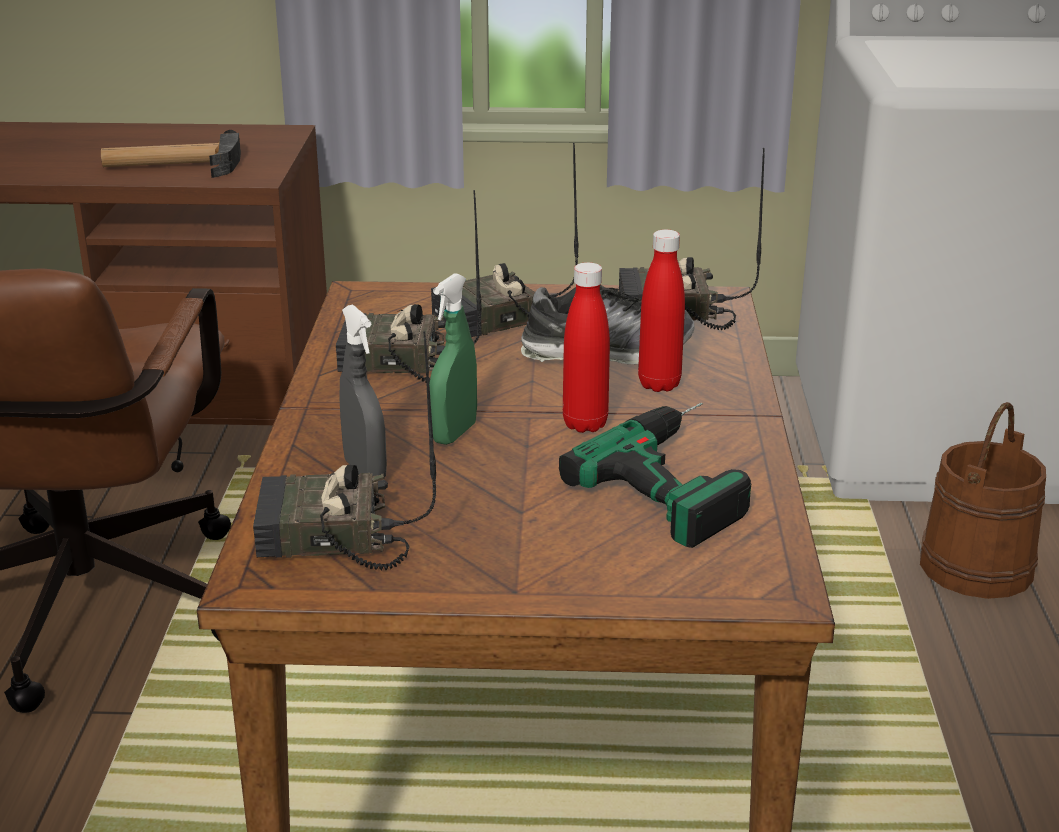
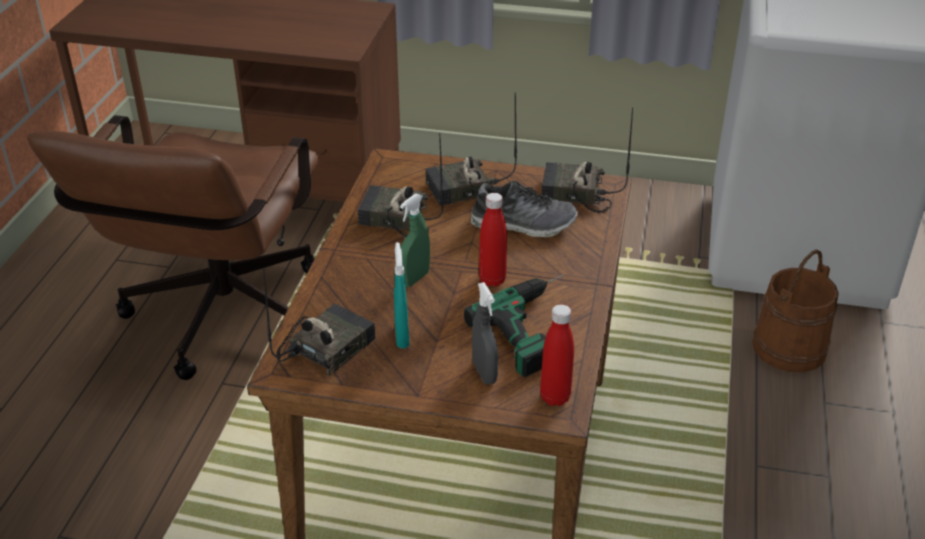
camera: 10 degrees right, 10 degrees up
(172, 165) = (296, 35): hammer -> none
(328, 539) = (325, 347): radio -> radio turned 120 degrees clockwise
(365, 471) = (357, 301): grey spray bottle -> grey spray bottle (484, 373)
(459, 512) = (402, 336): none -> turquoise spray bottle
(659, 384) = (546, 253): red bottle -> red bottle (555, 397)

